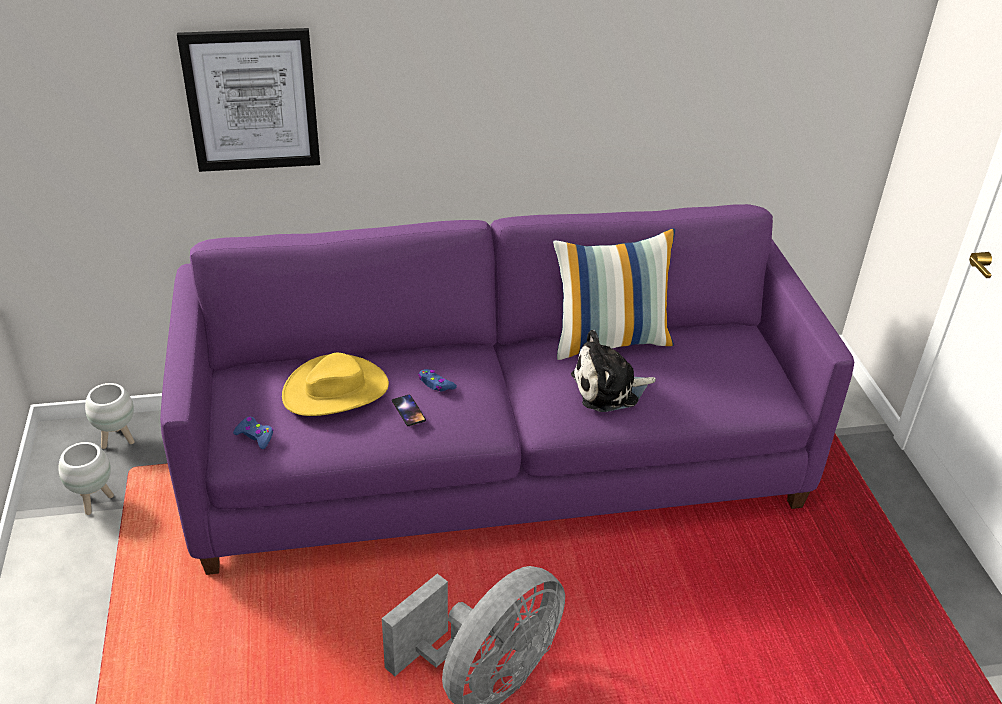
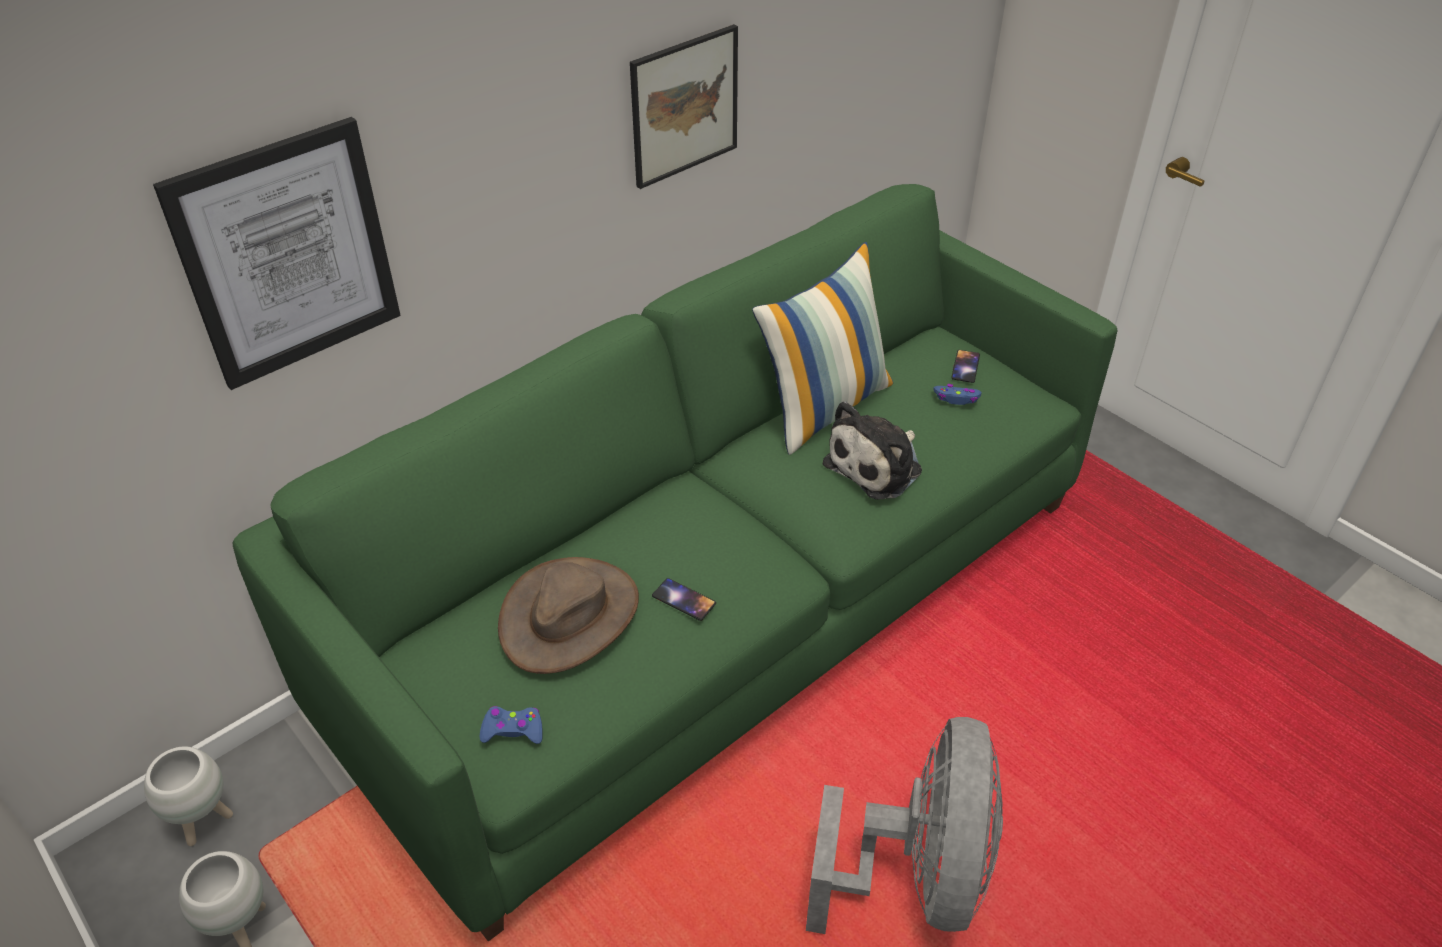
camera: 30 degrees left, 5 degrees up
(336, 390) = (569, 616): yellow hat -> brown hat
(436, 384) = (685, 550): blue game controller -> blue game controller (956, 398)
(498, 461) = (721, 605): purple sofa -> green sofa
(568, 91) = (684, 106): none -> picture
(740, 356) = (965, 366): none -> phone

